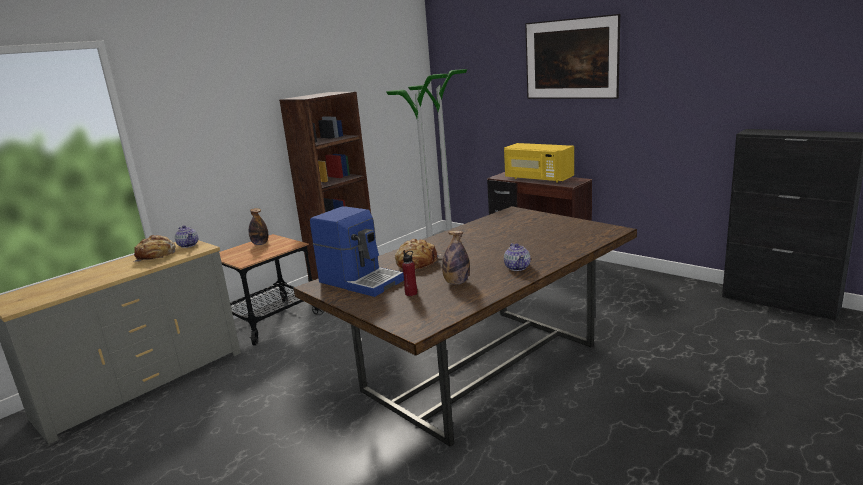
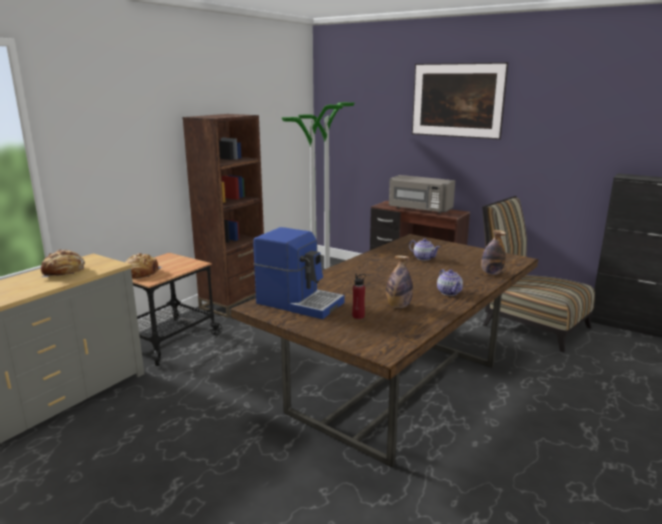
camera: 10 degrees left, 0 degrees up
(188, 245) = (95, 261): teapot -> teapot (423, 258)
(260, 244) = (160, 262): bottle -> bottle (491, 273)
(416, 262) = (347, 285): bread -> bread (141, 273)
(537, 179) = (419, 209): yellow microwave -> grey microwave
(651, 300) = (529, 324): none -> chair

